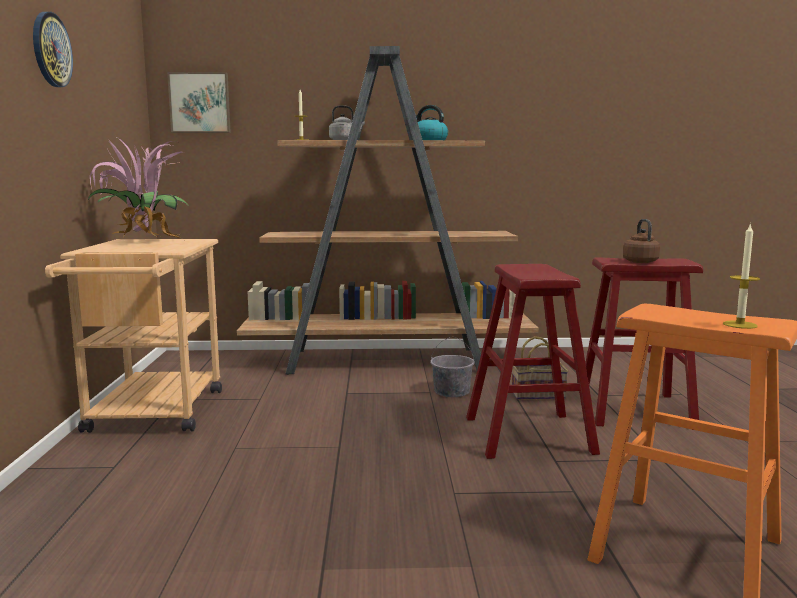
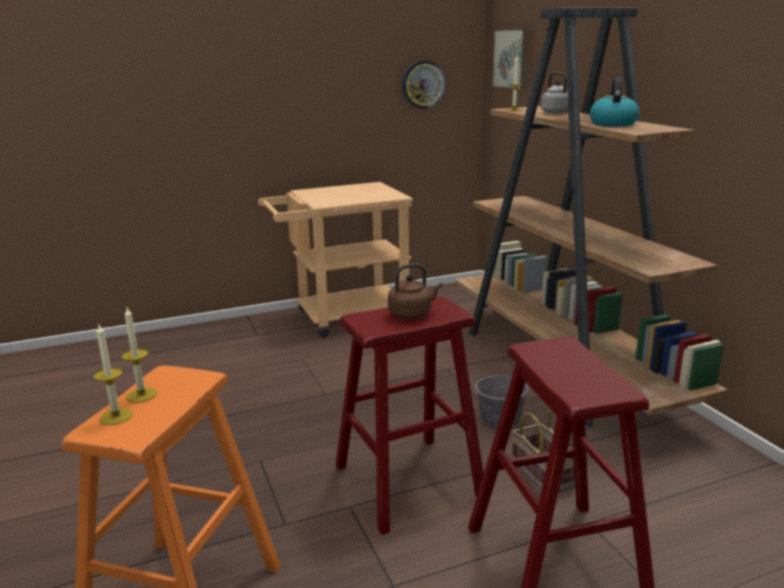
camera: 70 degrees right, 10 degrees up
(51, 50) = (309, 45): wall clock -> wall clock (423, 84)
(142, 243) = (360, 190): potted plant -> none
(639, 261) = (559, 365): brown kettle -> brown kettle (412, 314)
(692, 319) = (141, 395): none -> candle

